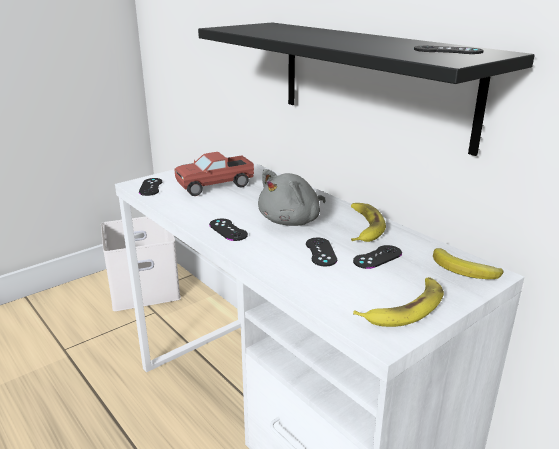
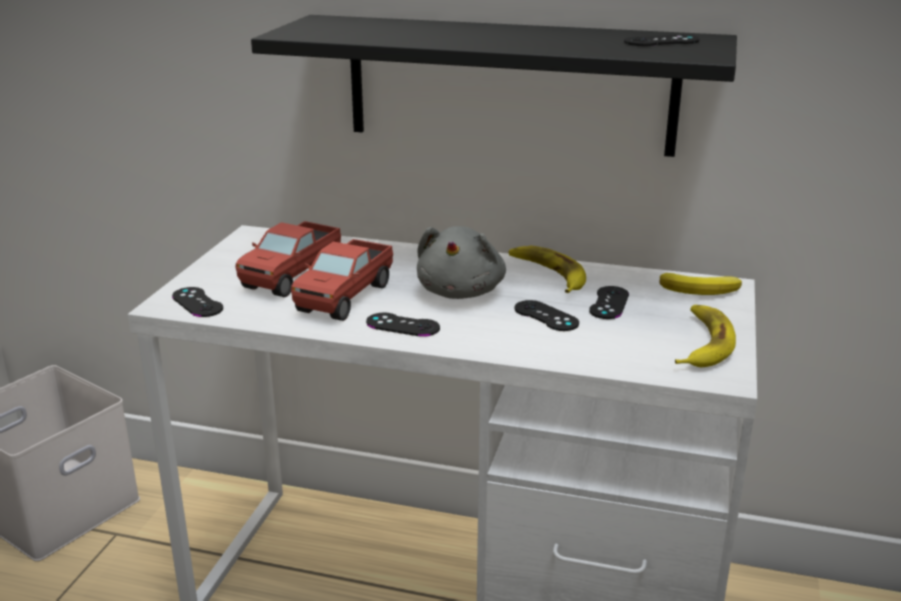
camera: 35 degrees left, 0 degrees up
(223, 205) = (345, 297): none -> toy truck

